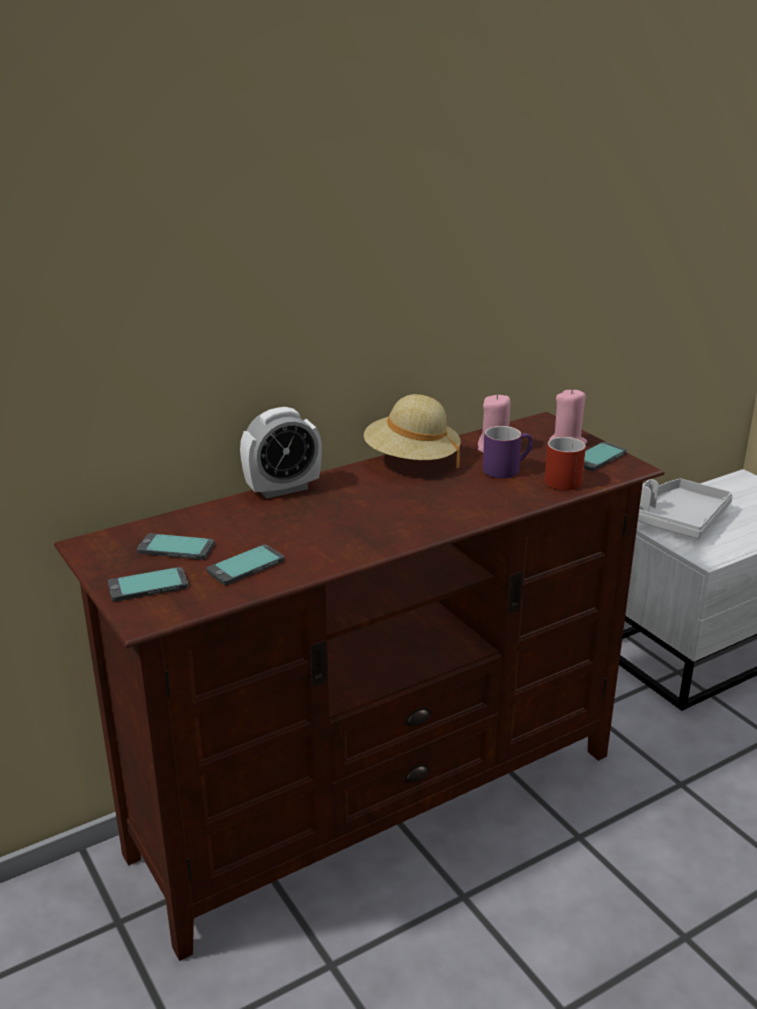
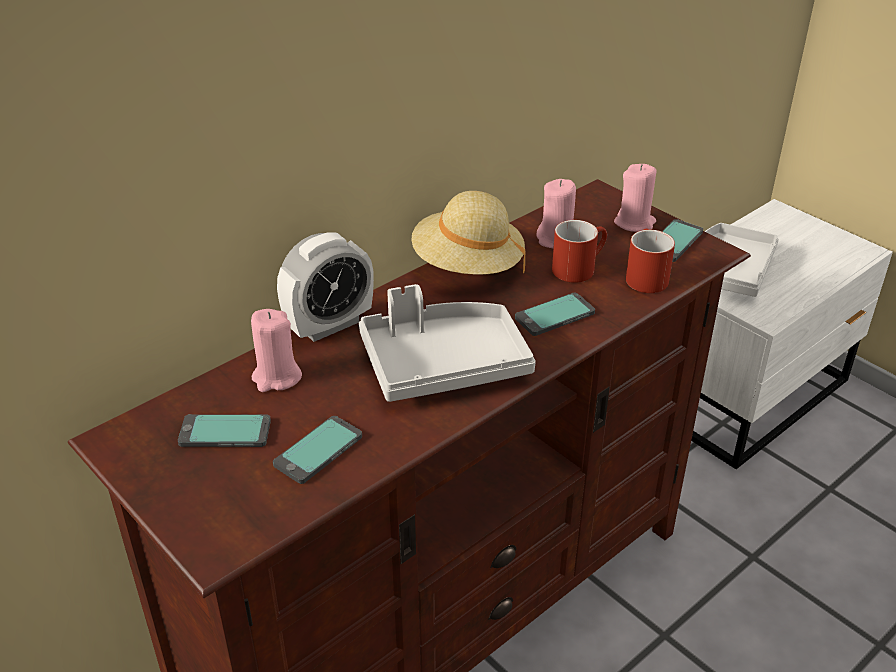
camera: 10 degrees left, 10 degrees up
(148, 586) = (206, 497): phone -> phone (555, 316)
(228, 518) = (276, 377): none -> pink candle
(367, 521) = (443, 364): none -> grey tray
(506, 468) = (578, 267): purple mug -> red mug

